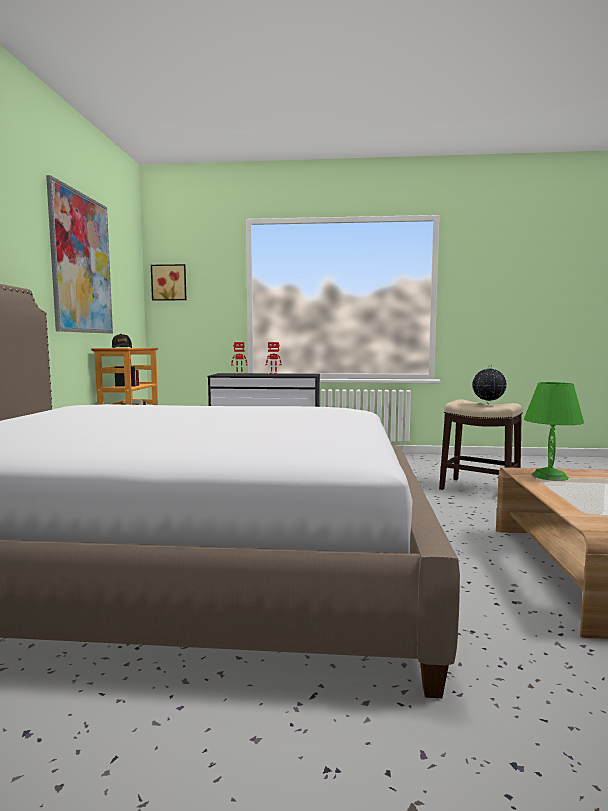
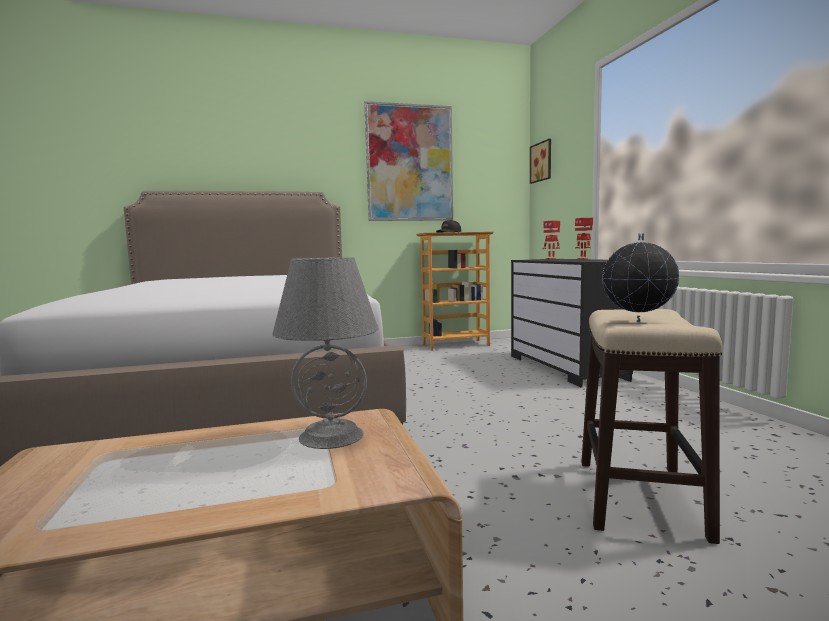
camera: 70 degrees right, 0 degrees up
(549, 476) = (332, 435): green table lamp -> grey table lamp

